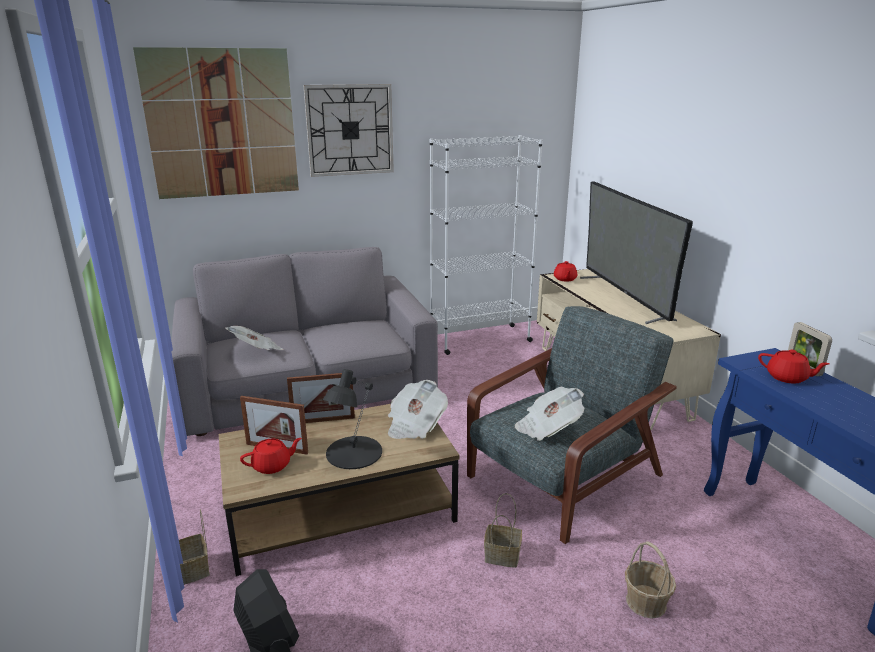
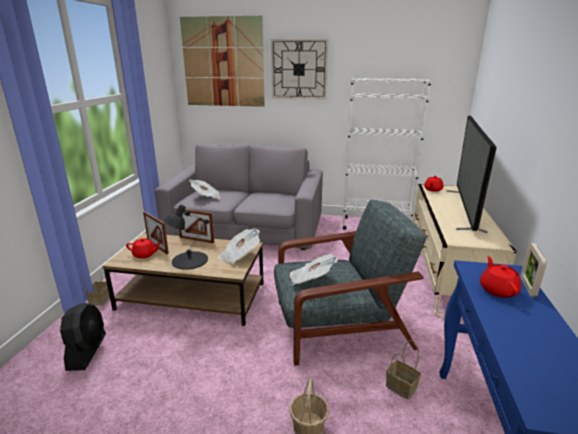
camera: 30 degrees right, 0 degrees up
(500, 556) = (247, 355): basket -> basket (400, 387)
(787, 378) = (498, 290): red teapot -> red teapot turned 150 degrees counterclockwise

